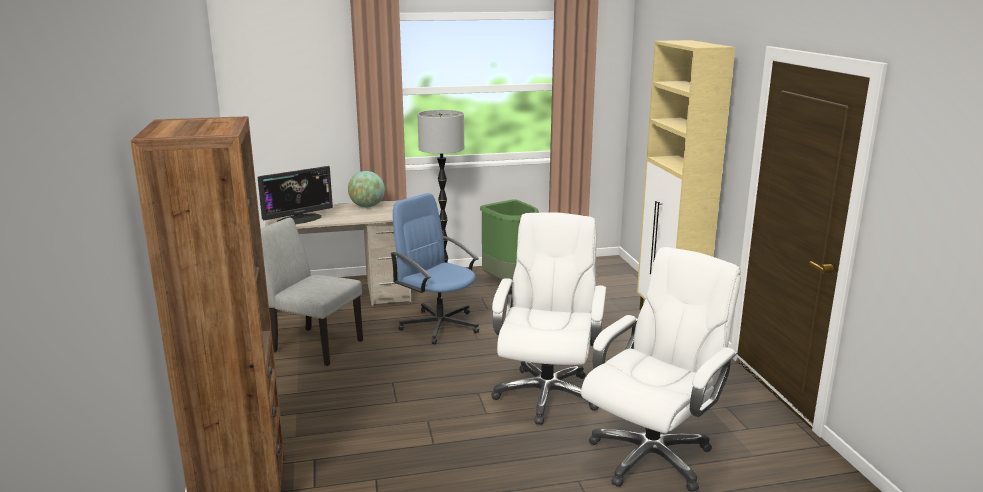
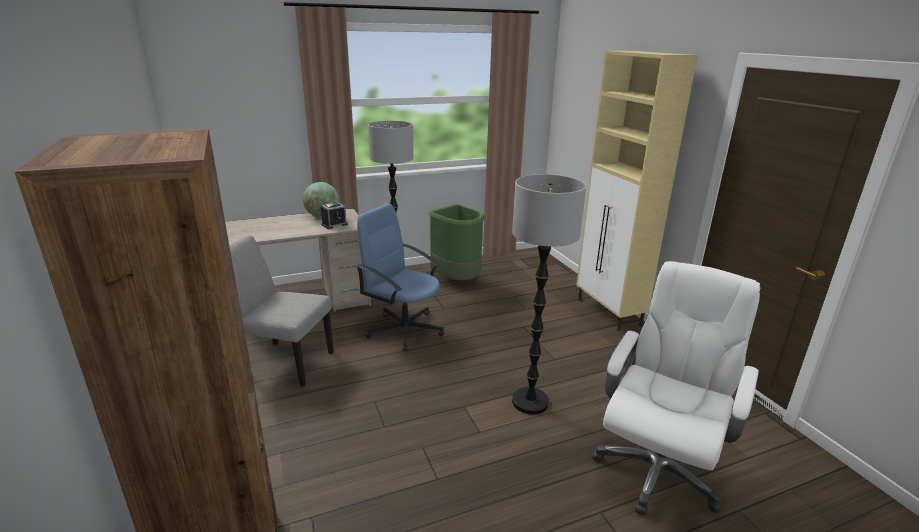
camera: 10 degrees left, 5 degrees up
(298, 220) = (256, 234): monitor -> none
(376, 214) = (334, 224): none -> alarm clock
(546, 394) = (530, 402): white office chair -> floor lamp

